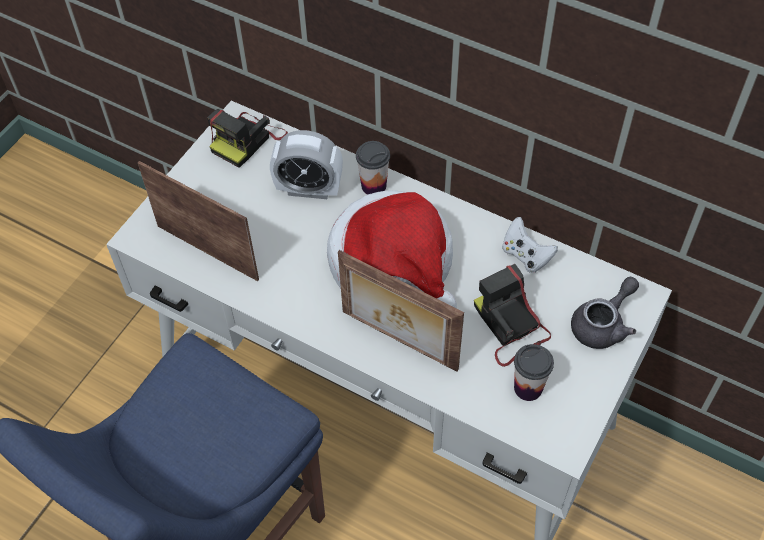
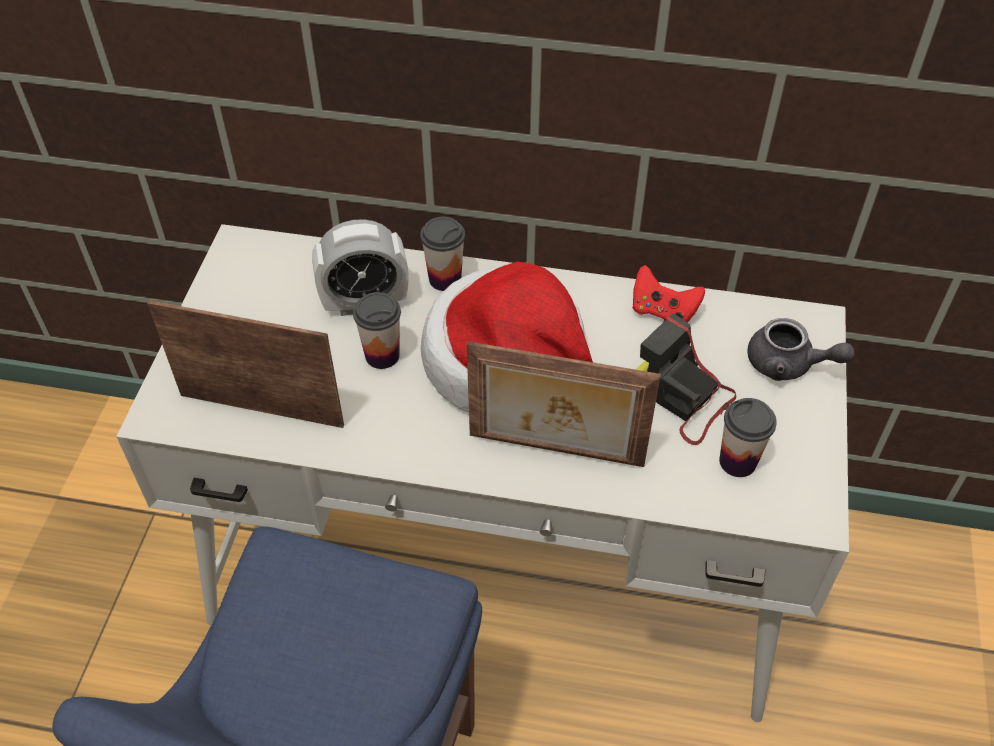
camera: 20 degrees left, 5 degrees down
(247, 140) = (262, 264): camera -> none
(305, 234) = (382, 355): none -> cup
(525, 255) = (663, 312): white game controller -> red game controller
(603, 324) = (788, 365): grey teapot -> grey teapot turned 90 degrees clockwise

